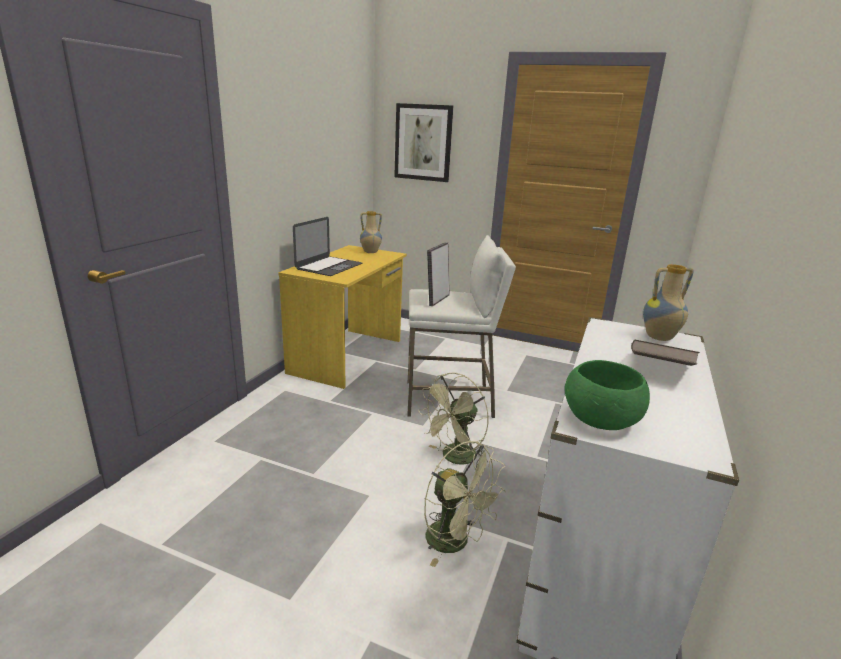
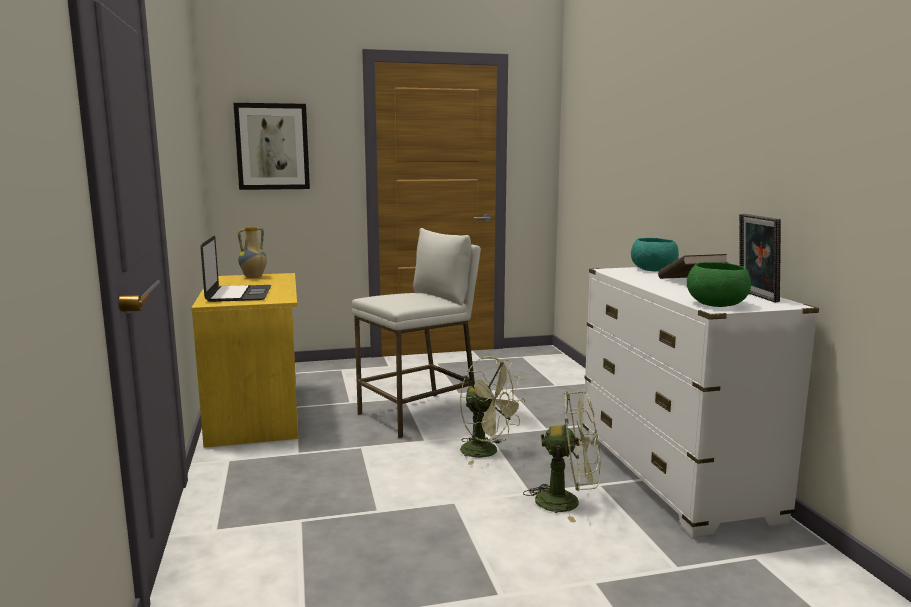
camera: 35 degrees left, 10 degrees down
(437, 300) = (402, 299): picture frame -> picture frame (755, 296)
(454, 459) = (487, 452): green fan -> green fan turned 60 degrees counterclockwise
(659, 338) = (653, 270): vase -> turquoise bowl

